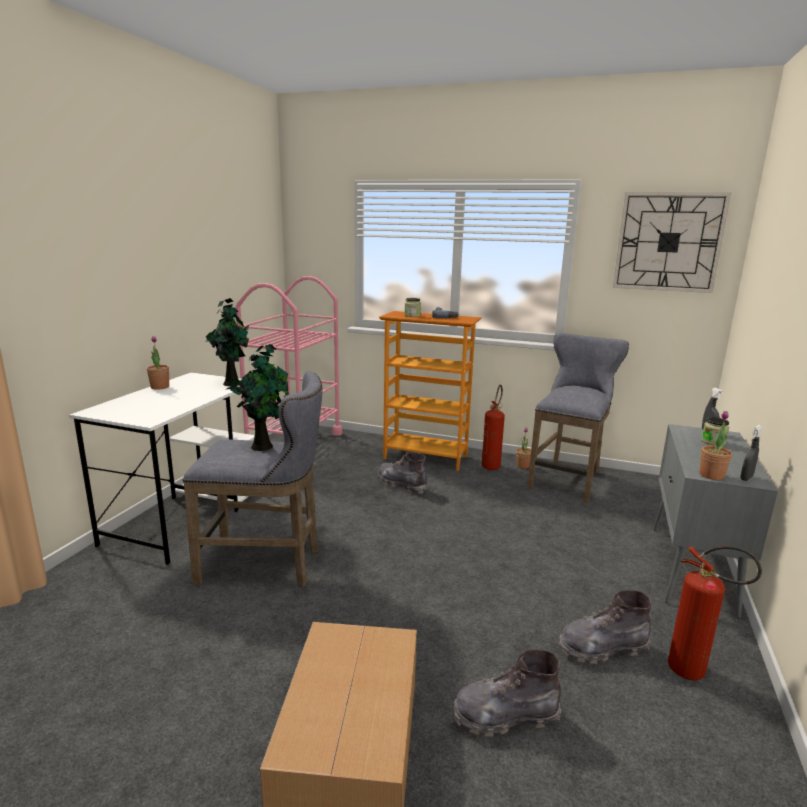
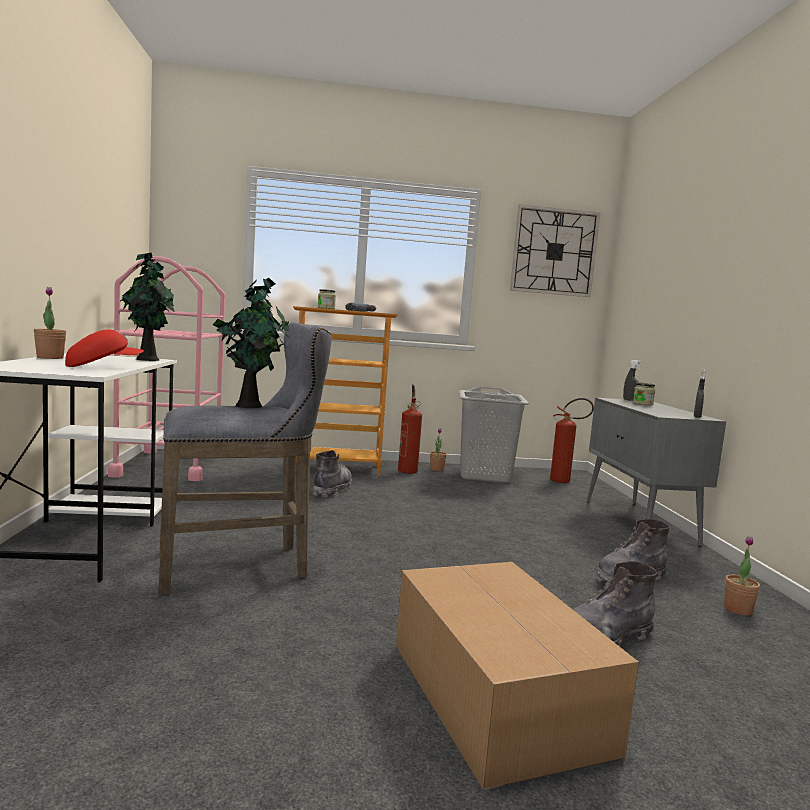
camera: 25 degrees left, 10 degrees down
(175, 405) = (103, 367): none -> red cap
(402, 484) = (332, 489): grey boot -> grey boot turned 90 degrees clockwise
(568, 478) = (485, 475): grey stool -> grey laundry basket
(695, 673) = (710, 584): fire extinguisher -> fire extinguisher (565, 481)
(711, 475) = (673, 416): potted plant -> potted plant (738, 609)

